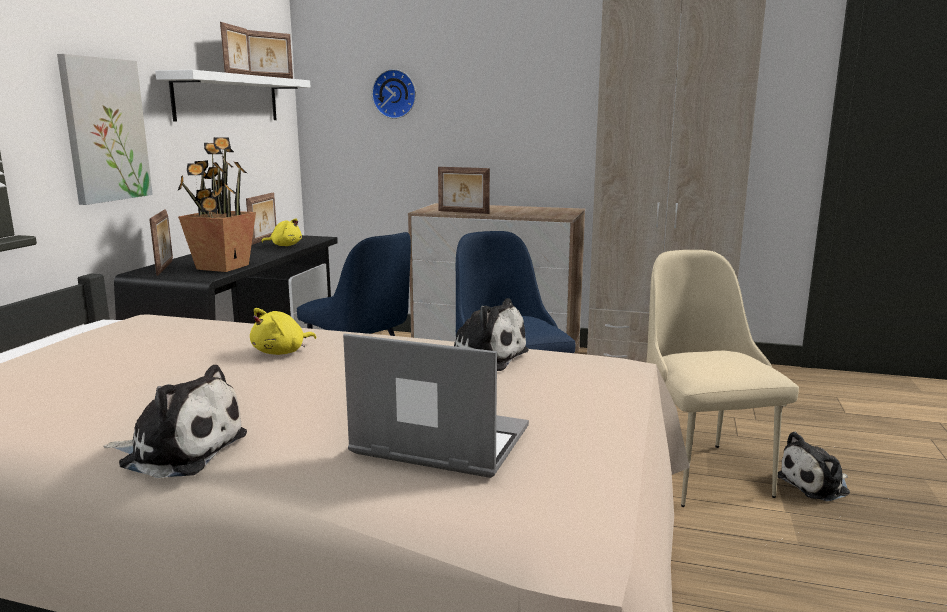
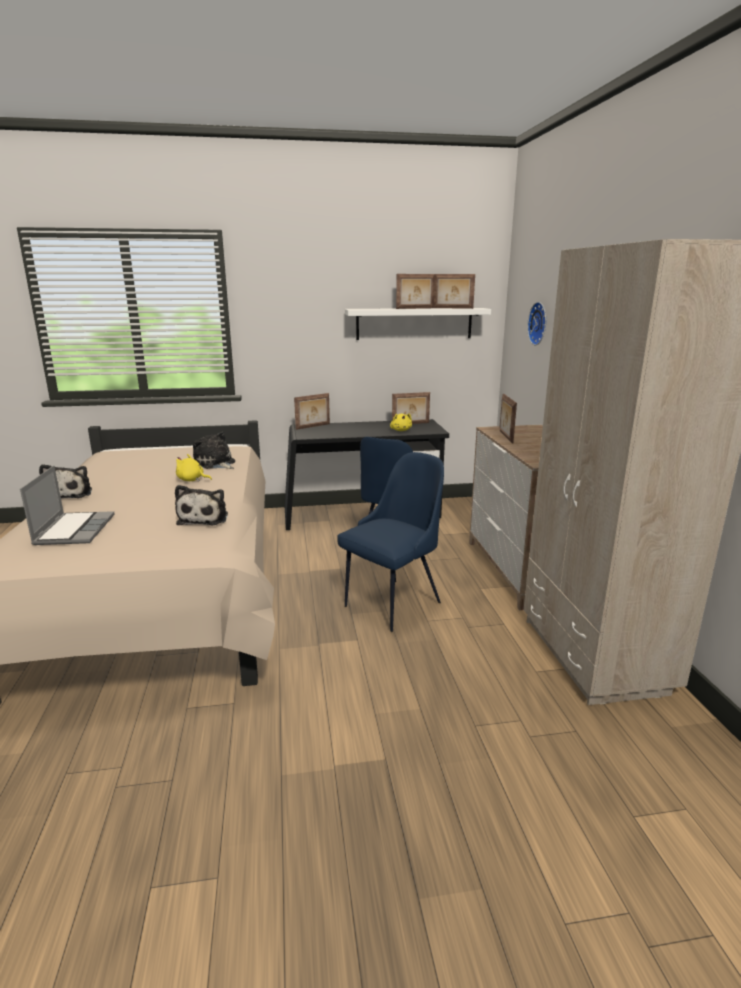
camera: 65 degrees right, 5 degrees up
(105, 130) = (300, 345): picture -> none
(222, 267) = (327, 433): potted plant -> none
(700, 473) = (374, 709): beige chair -> none
(816, 485) = (400, 786): plush toy -> plush toy (215, 463)

